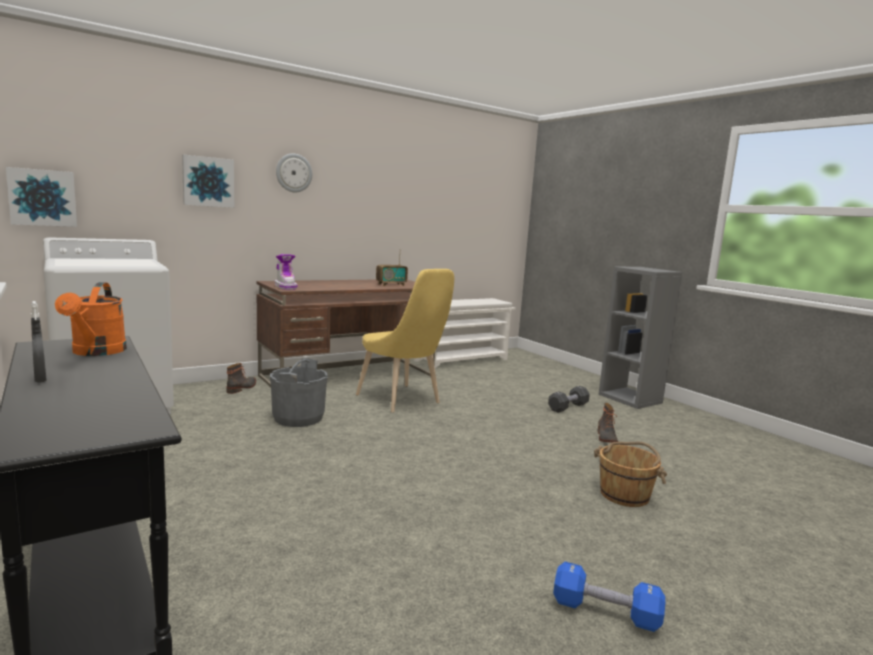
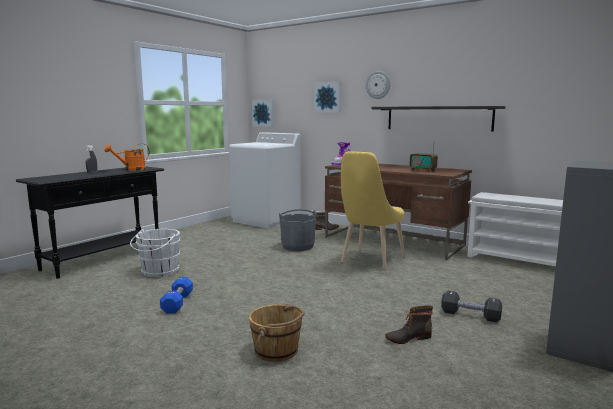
camera: 70 degrees right, 0 degrees up
(286, 538) = (158, 271): none -> white bucket
(370, 222) = (438, 118): none -> shelf
(605, 612) = (108, 348): blue dumbbell -> blue dumbbell (177, 303)

